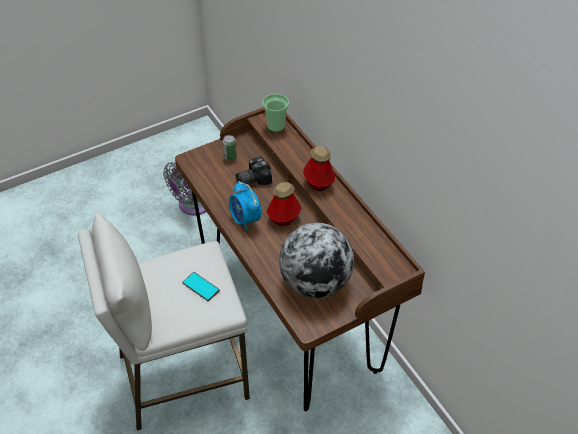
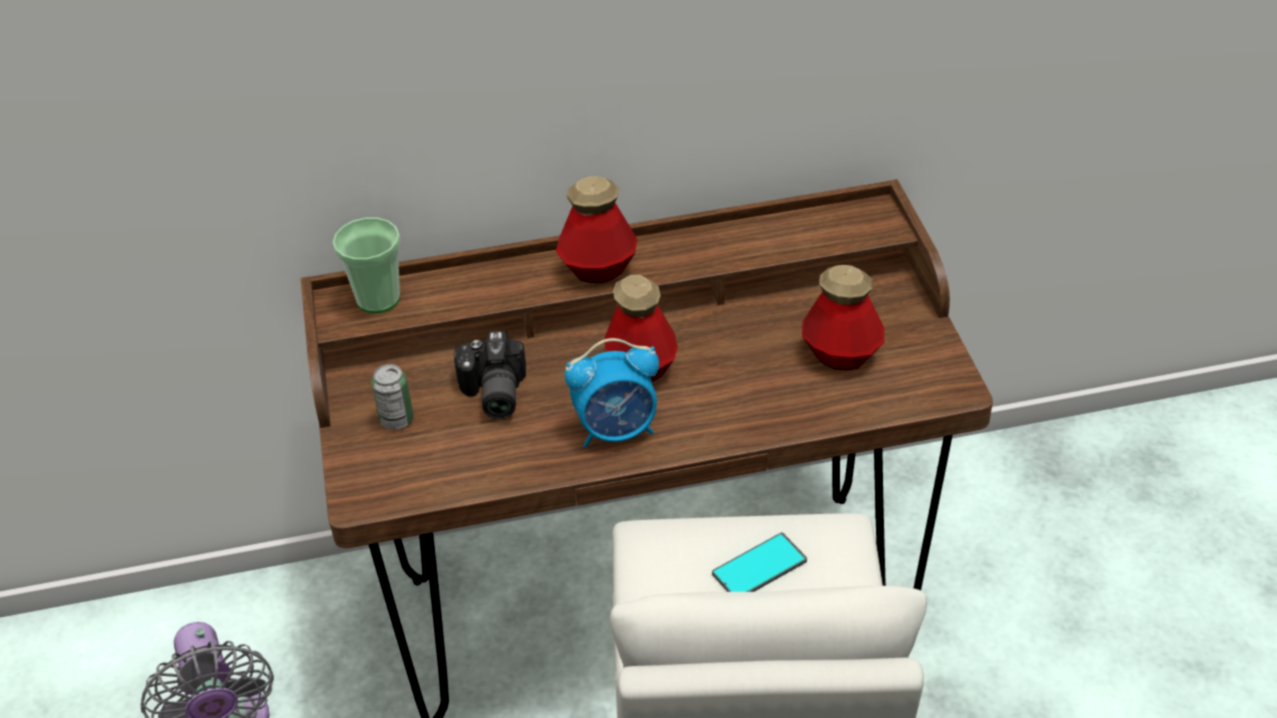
camera: 70 degrees left, 5 degrees down
(315, 283) = (841, 355): globe -> bottle

